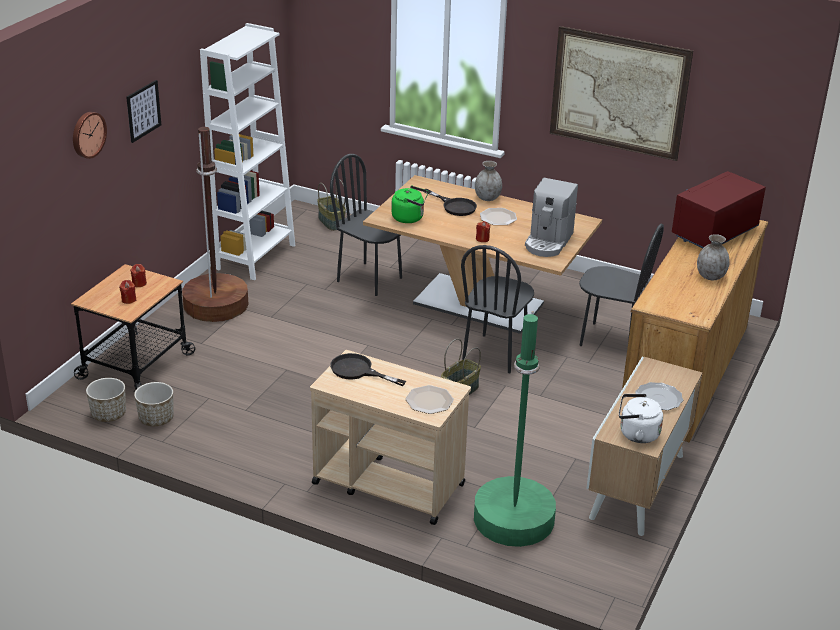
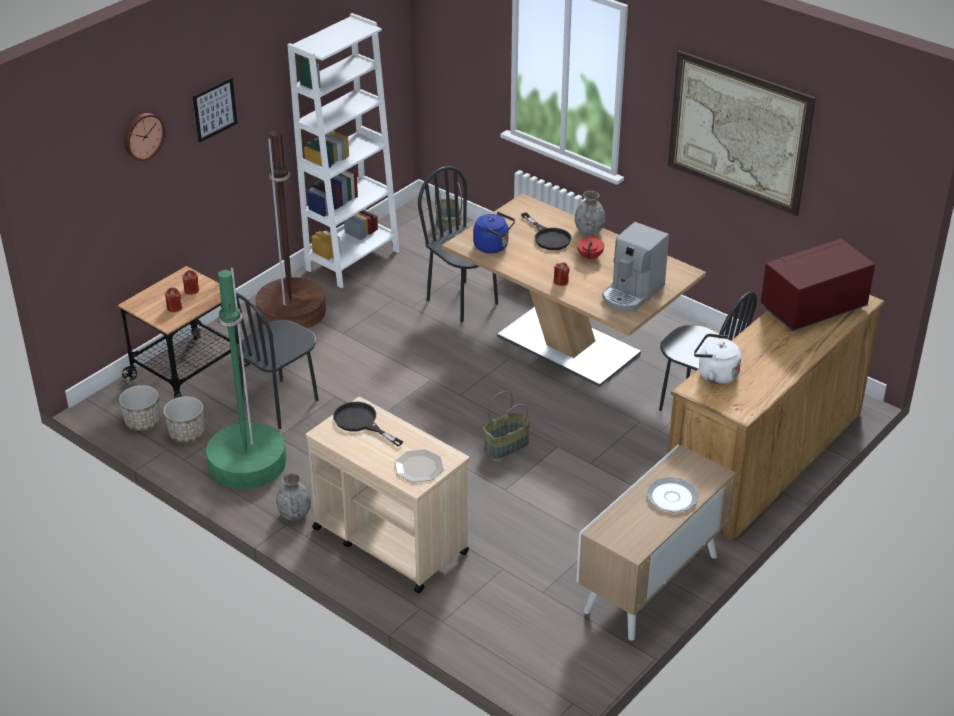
camera: 15 degrees right, 5 degrees up
(410, 218) = (493, 246): green kettle -> blue kettle
(495, 353) = (562, 407): black chair -> black chair (279, 403)
(498, 217) = (590, 257): plate -> red teapot
(514, 520) = (503, 600): green floor lamp -> green floor lamp (247, 464)
(636, 434) = (628, 534): white kettle -> white kettle (715, 374)
(710, 276) = (780, 363): grey vase -> grey vase (294, 514)

